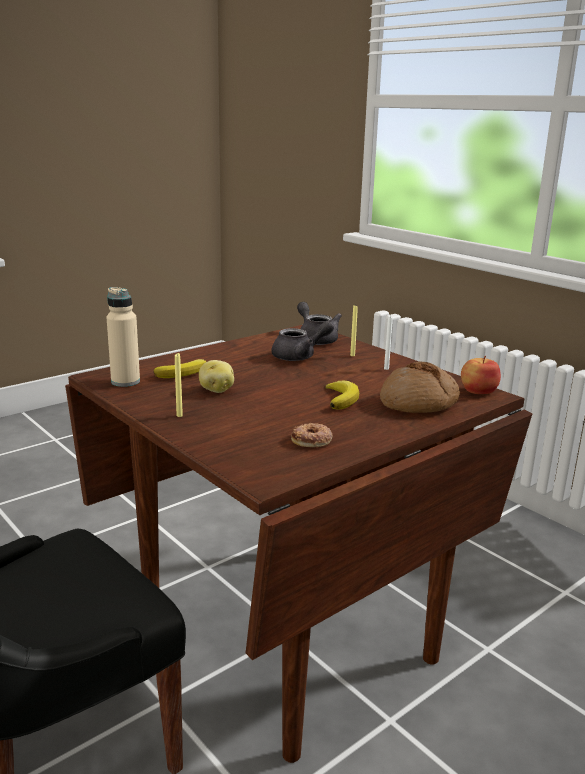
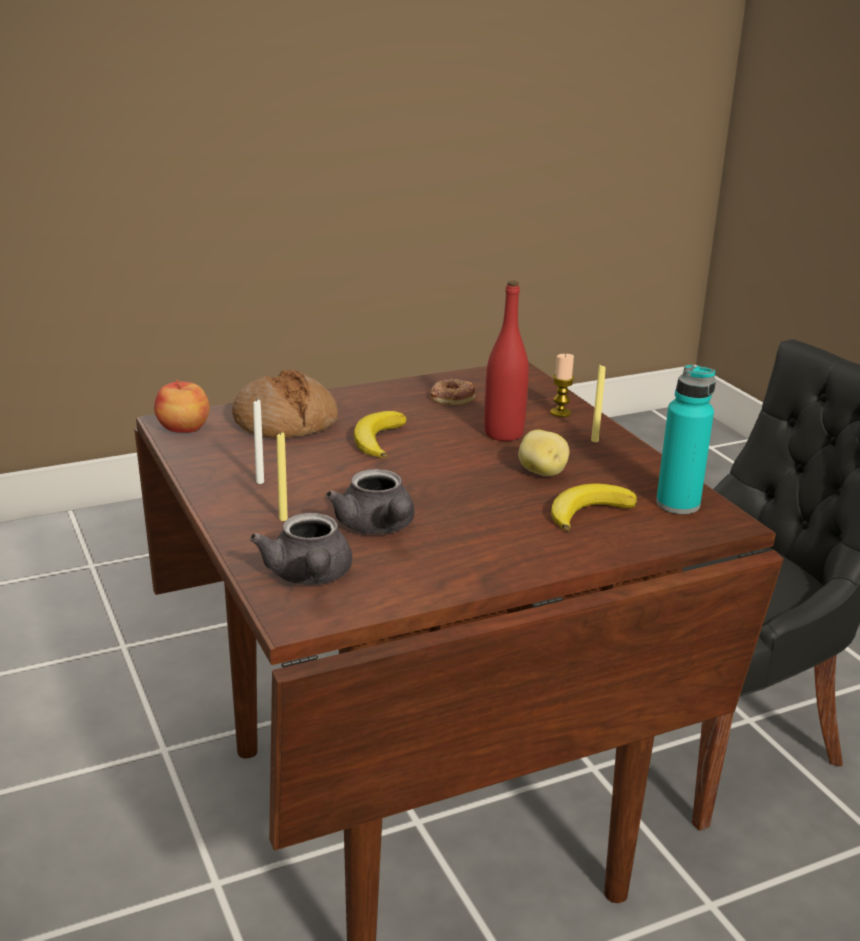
camera: 165 degrees left, 5 degrees up
(125, 381) = (678, 504): beige bottle -> turquoise bottle
(210, 436) = (560, 413): none -> candle
(252, 413) = (503, 434): none -> red bottle
(300, 356) = (378, 528): grey teapot -> grey teapot turned 105 degrees counterclockwise

